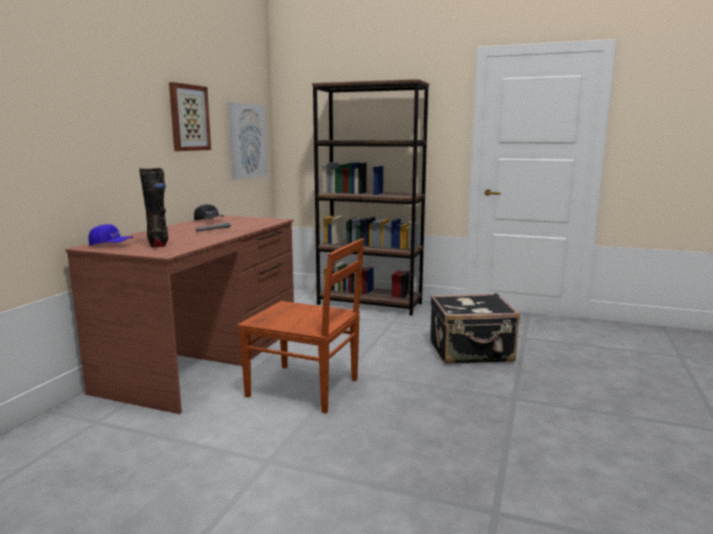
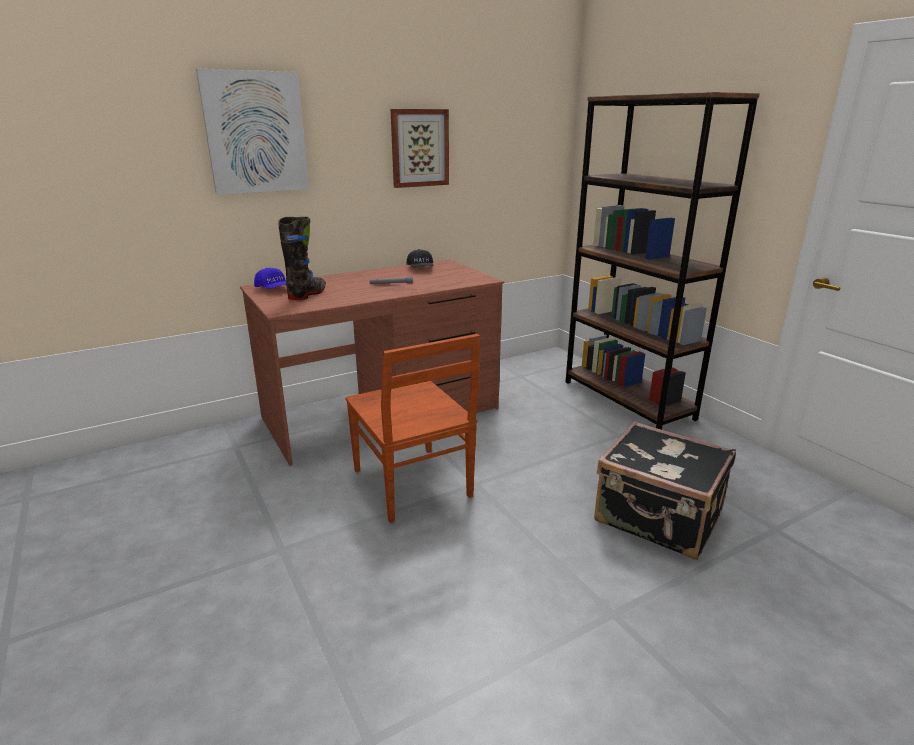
camera: 40 degrees right, 10 degrees up
(247, 141) = (518, 171): picture -> picture (255, 133)

